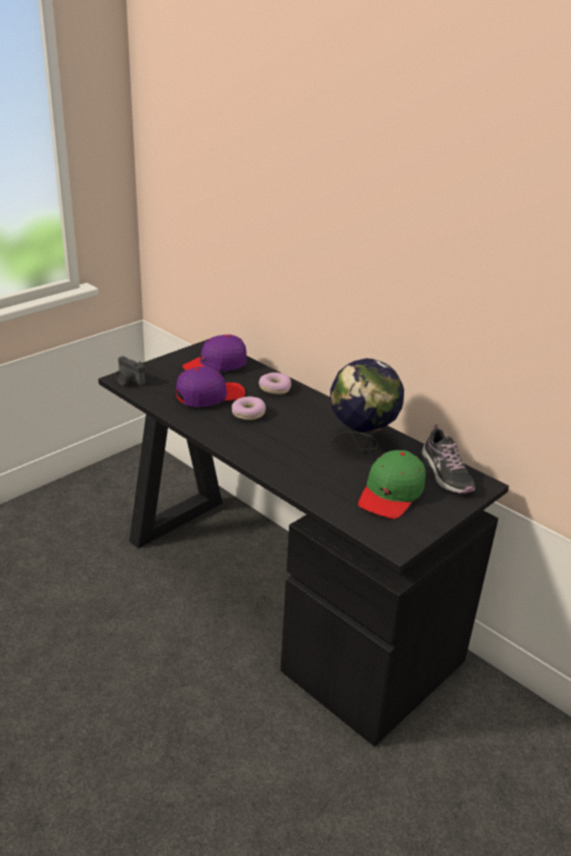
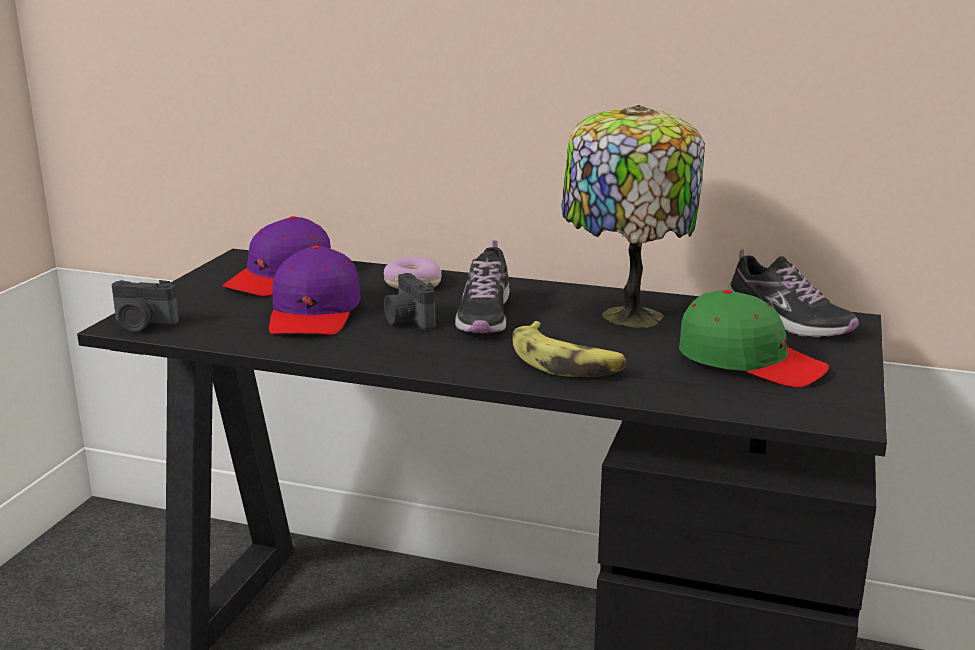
camera: 25 degrees left, 10 degrees down
(209, 396) = (314, 313): purple cap -> purple cap turned 150 degrees clockwise
(248, 414) = (408, 321): donut -> camera
(289, 421) = (485, 316): none -> shoe
(297, 465) = (566, 362): none -> banana
(361, 443) = (627, 316): globe -> table lamp
(391, 494) = (749, 361): green cap -> green cap turned 60 degrees counterclockwise

